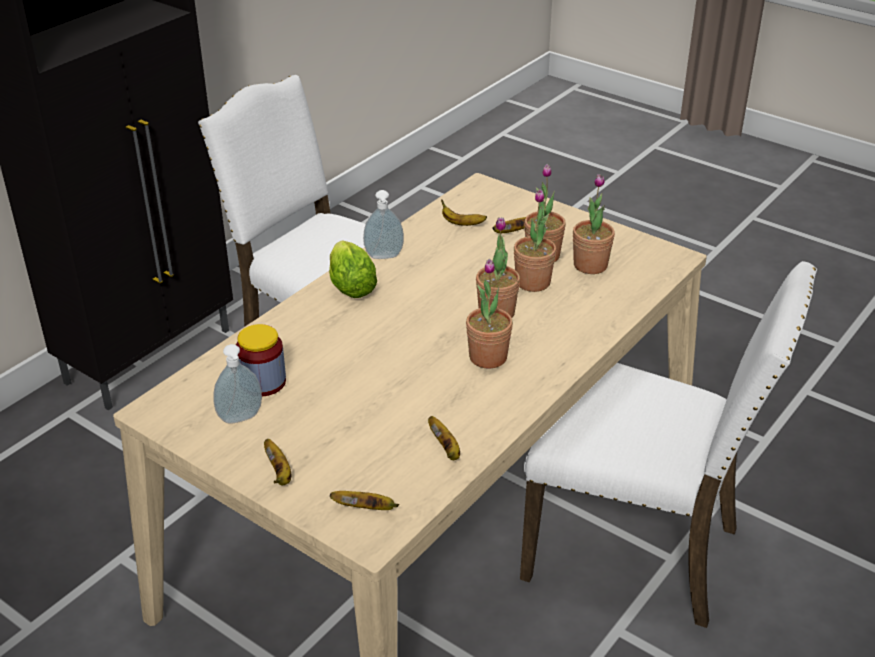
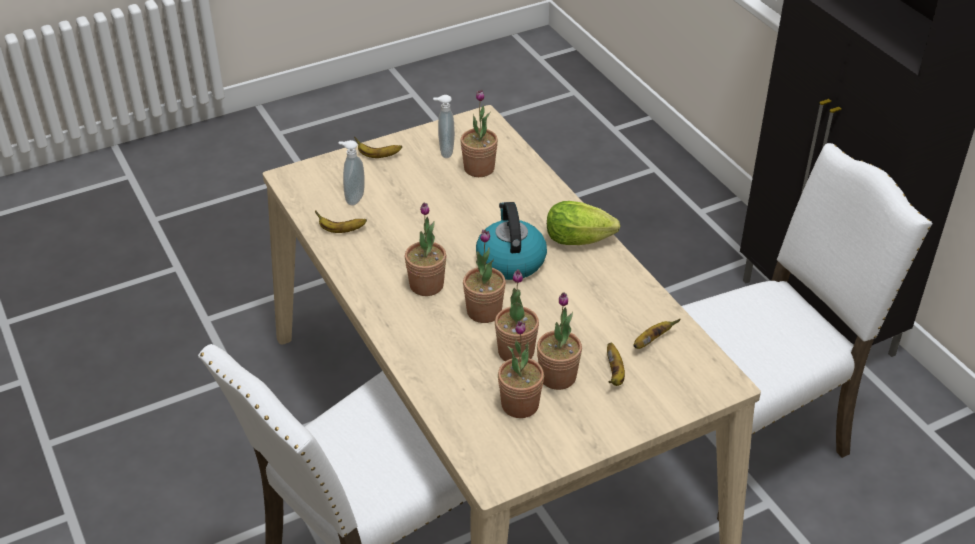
camera: 115 degrees right, 5 degrees up
(263, 382) = (479, 168): jar -> potted plant
(366, 508) = (315, 181): banana -> none
(384, 257) = (616, 271): soap dispenser -> soap dispenser (353, 198)
(411, 318) = (510, 260): none -> kettle

